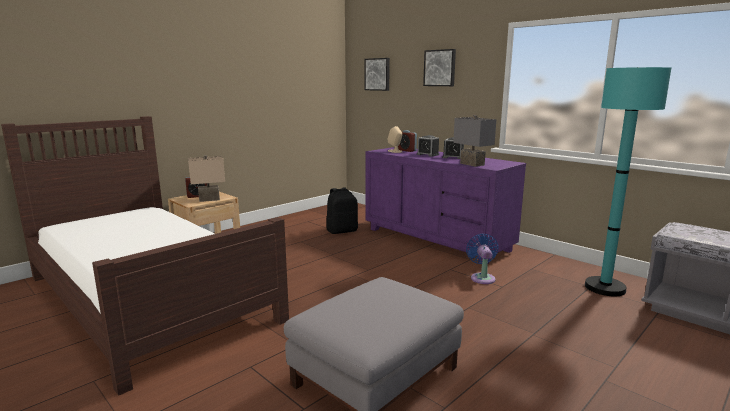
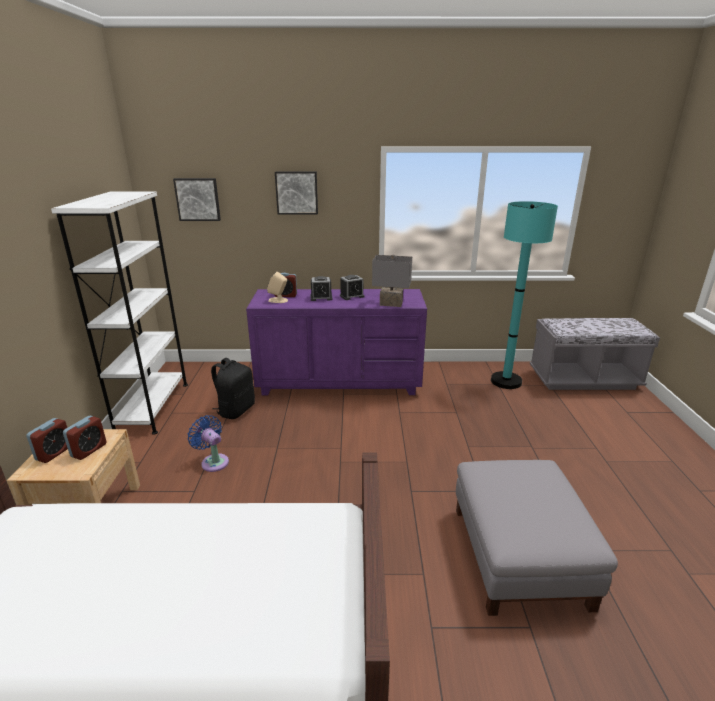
camera: 45 degrees left, 10 degrees up
(209, 199) = (89, 450): beige table lamp -> alarm clock
(303, 216) = (153, 407): none -> white bookcase
(482, 277) = (432, 410): blue fan -> blue fan (213, 461)

